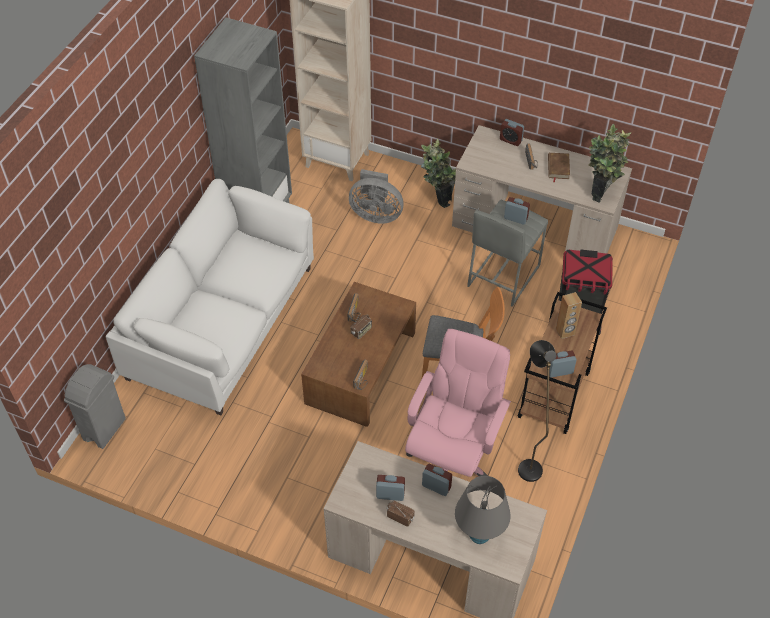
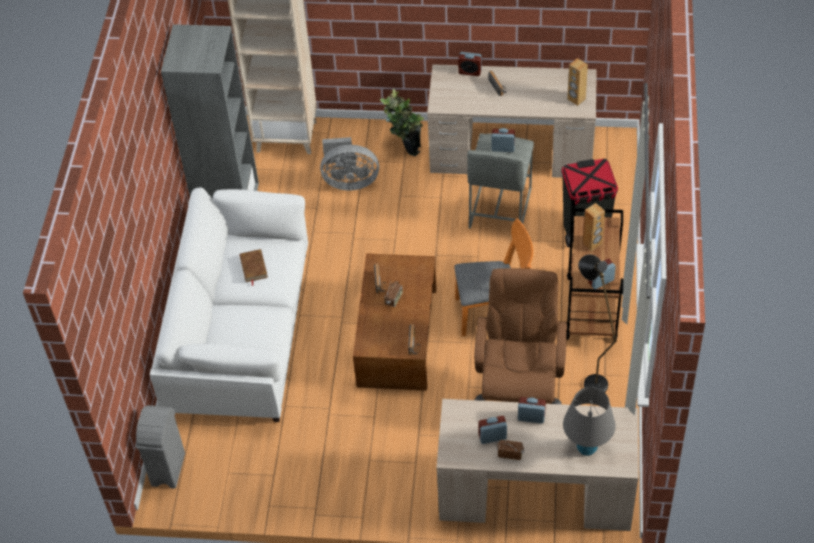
camera: 15 degrees left, 0 degrees up
(452, 456) = (519, 394): pink office chair -> brown office chair
(558, 168) = (526, 87): brown book -> brown book (253, 267)
(601, 191) = (576, 99): potted plant -> brown speaker

